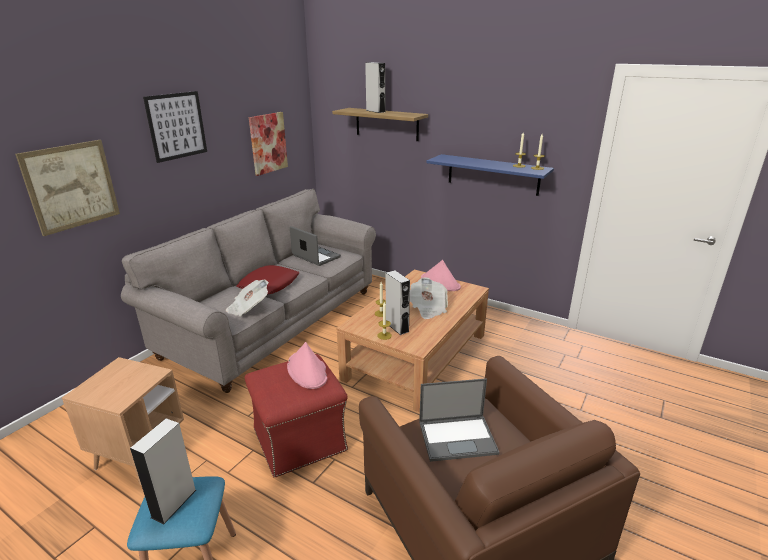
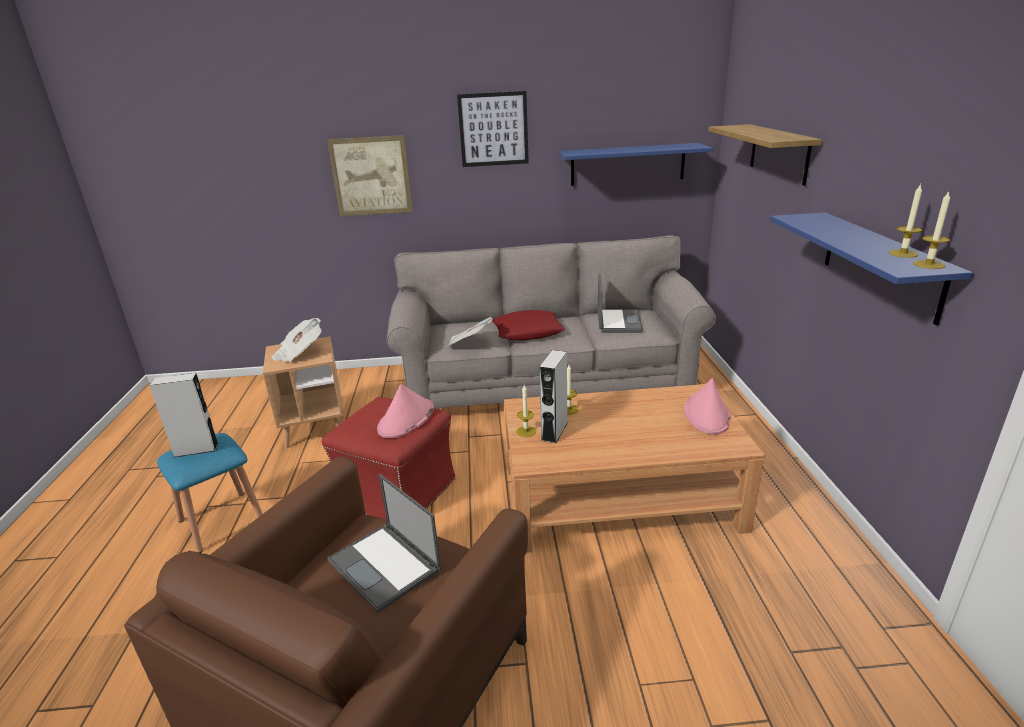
camera: 55 degrees right, 0 degrees up
(268, 143) = (627, 164): picture -> blue shelf
(375, 111) = (759, 130): grey speaker -> none
(428, 308) = (628, 432): newspaper -> newspaper (299, 353)

